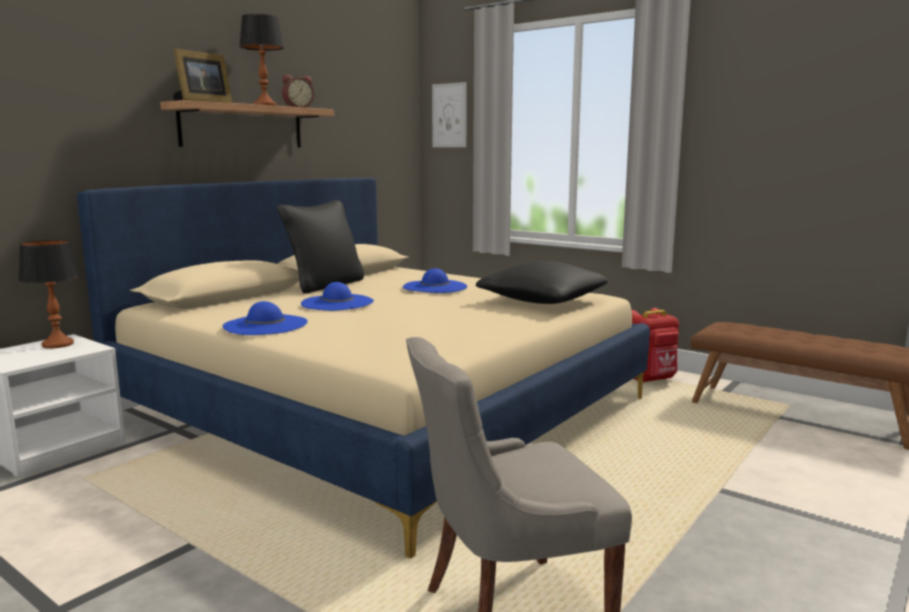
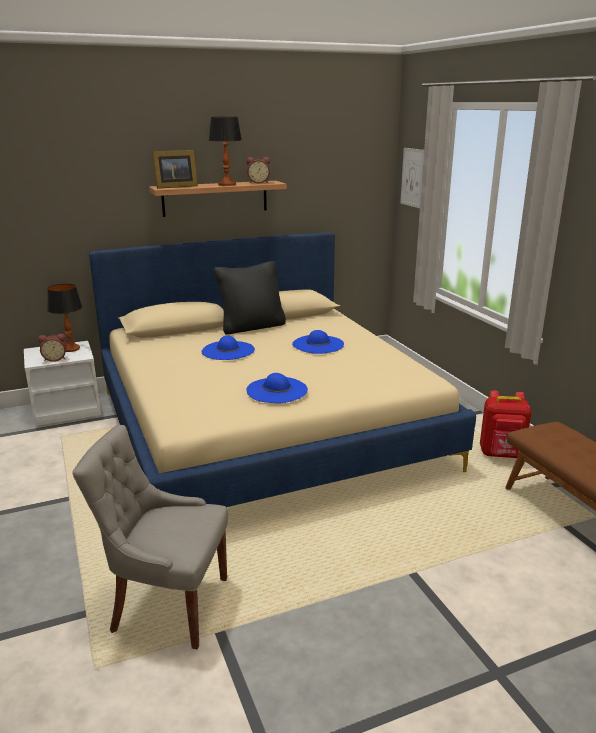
camera: 30 degrees right, 10 degrees up
(46, 357) = (55, 359): none -> alarm clock
(265, 325) = (159, 365): blue hat -> blue hat (277, 390)
(542, 300) = (372, 377): black pillow -> none

